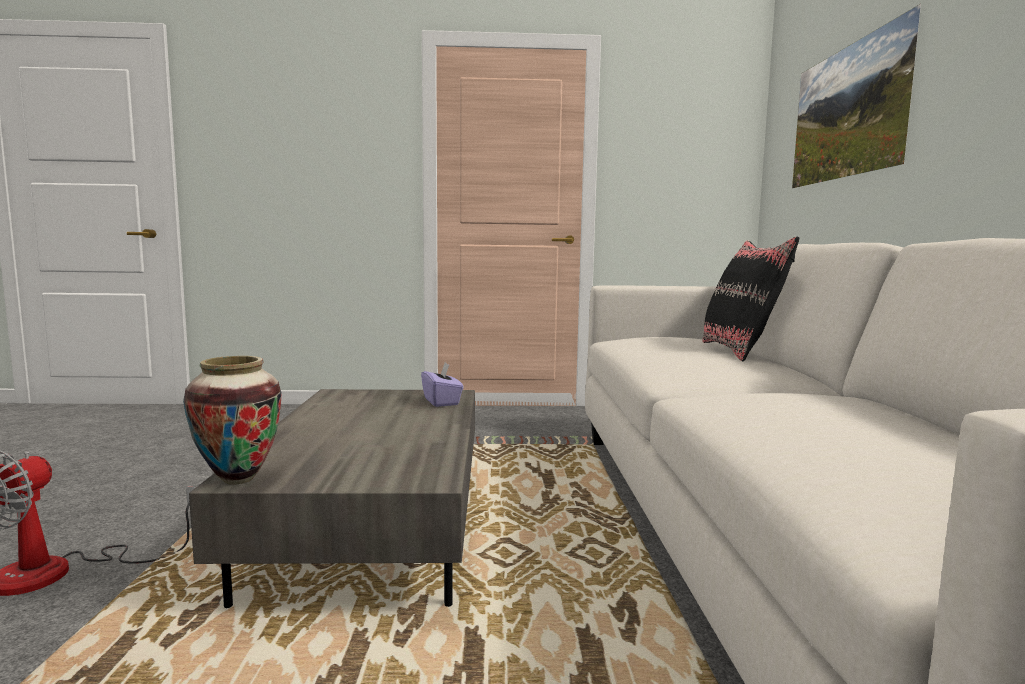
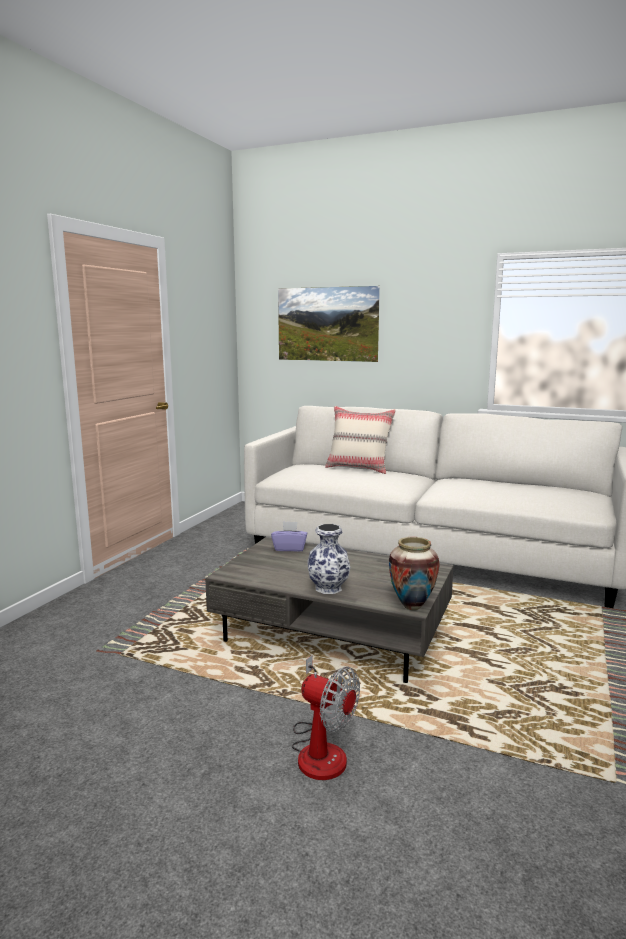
camera: 65 degrees left, 5 degrees up
(303, 431) = (329, 588): none -> vase
(740, 351) = (359, 468): black pillow -> beige pillow

